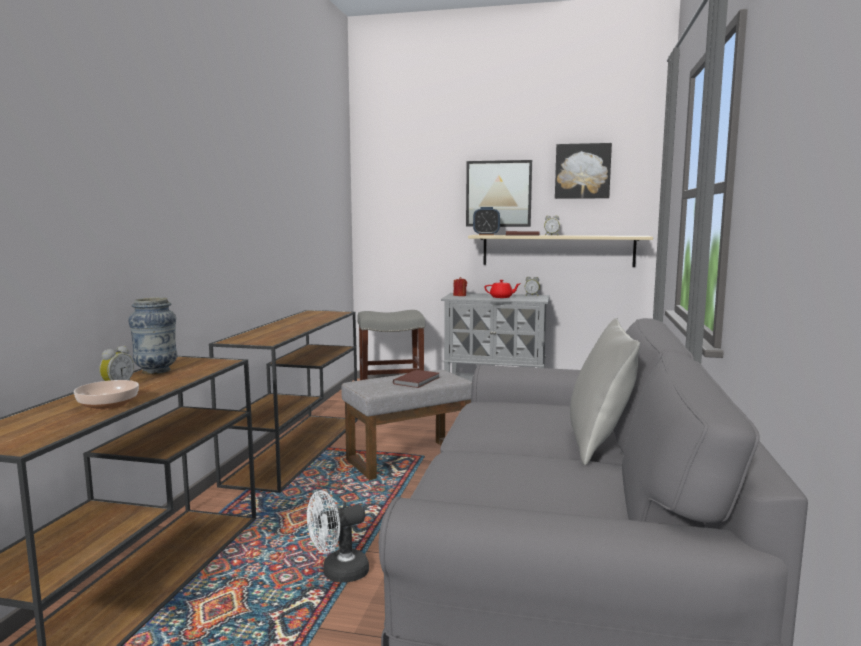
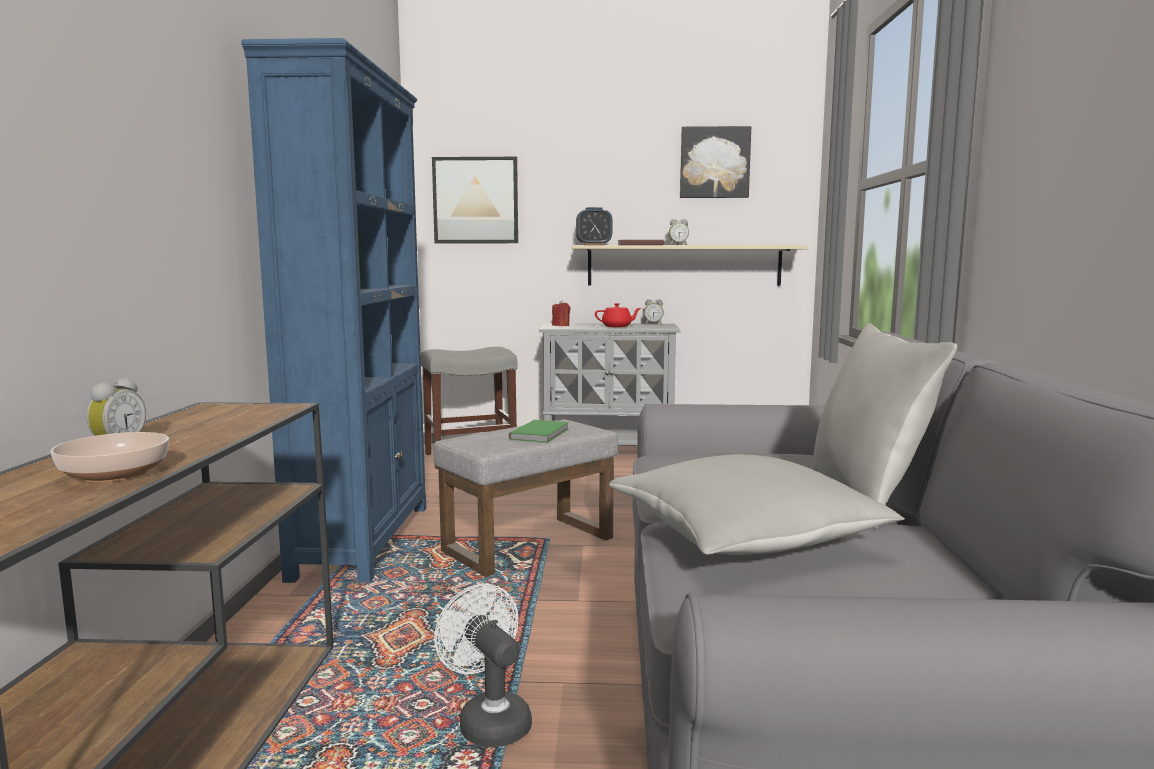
camera: 10 degrees left, 0 degrees up
(156, 371) = (176, 423): vase -> none
(297, 448) = (364, 540): brown console table -> blue bookcase
(338, 573) = (488, 720): white fan -> white fan turned 90 degrees clockwise
(418, 380) = (541, 434): brown book -> green book
(489, 466) = (743, 539): none -> grey pillow
(498, 194) = (606, 191): picture -> picture (475, 200)

